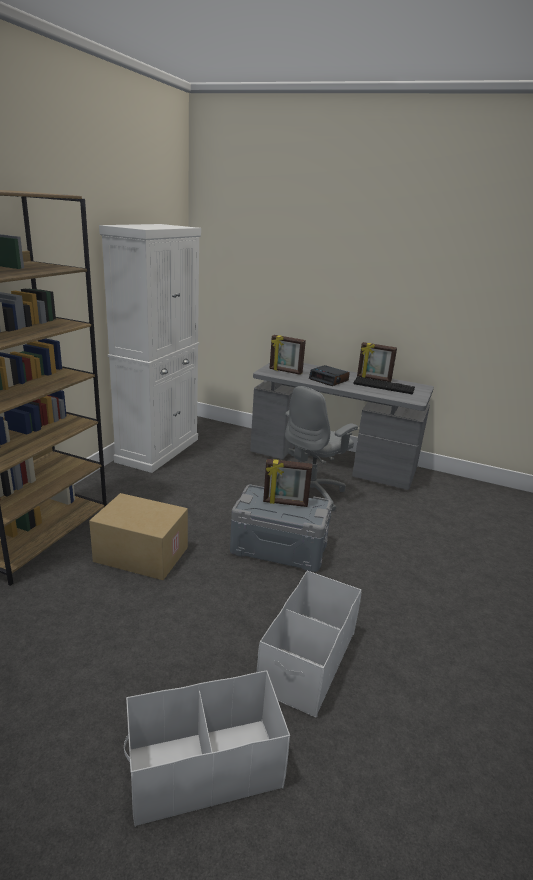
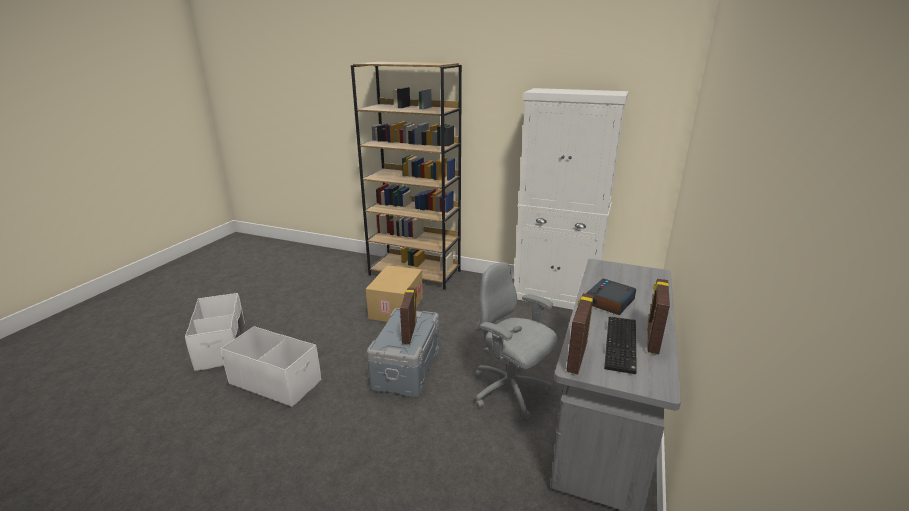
camera: 90 degrees right, 0 degrees up
(285, 371) = (614, 275): picture frame -> picture frame (576, 357)

